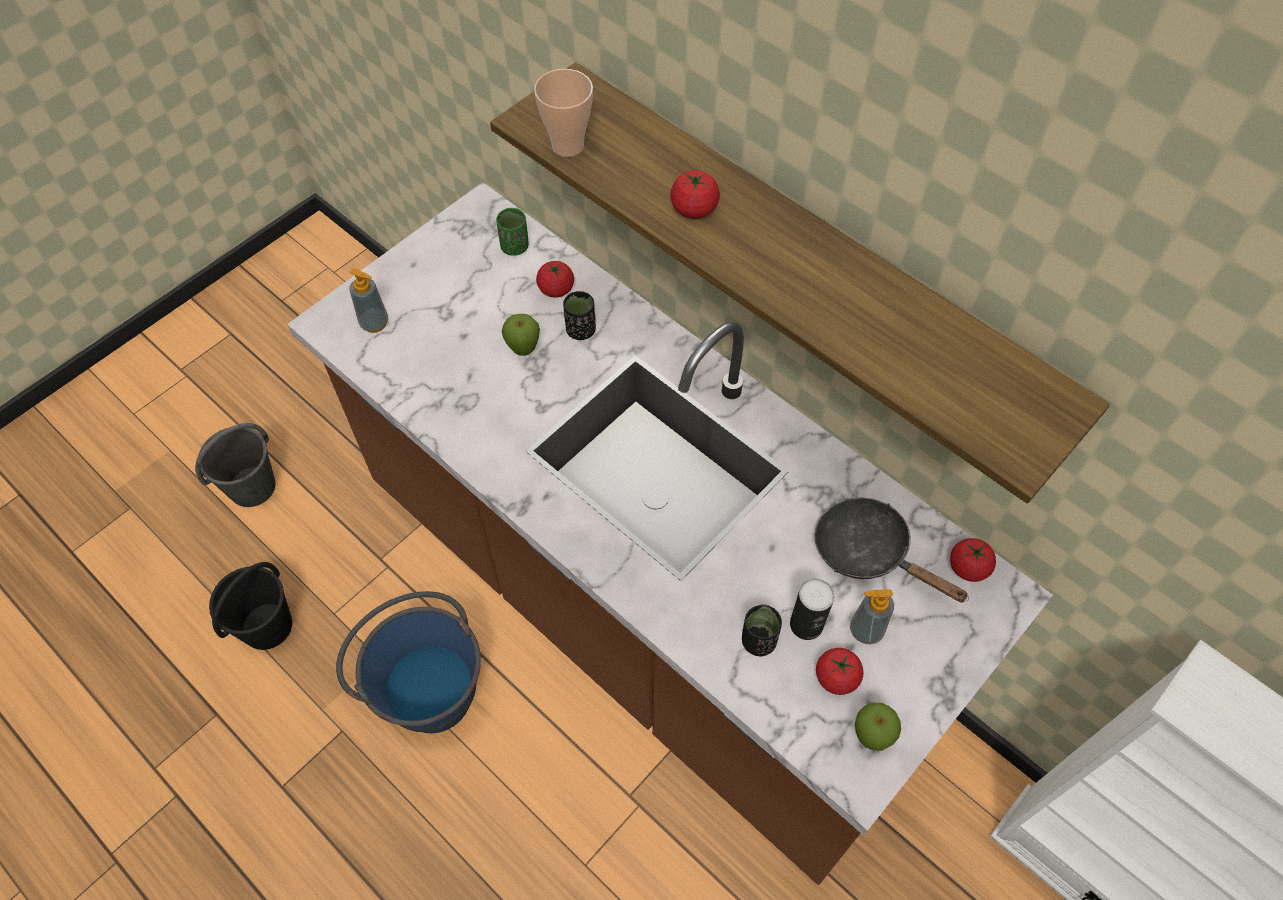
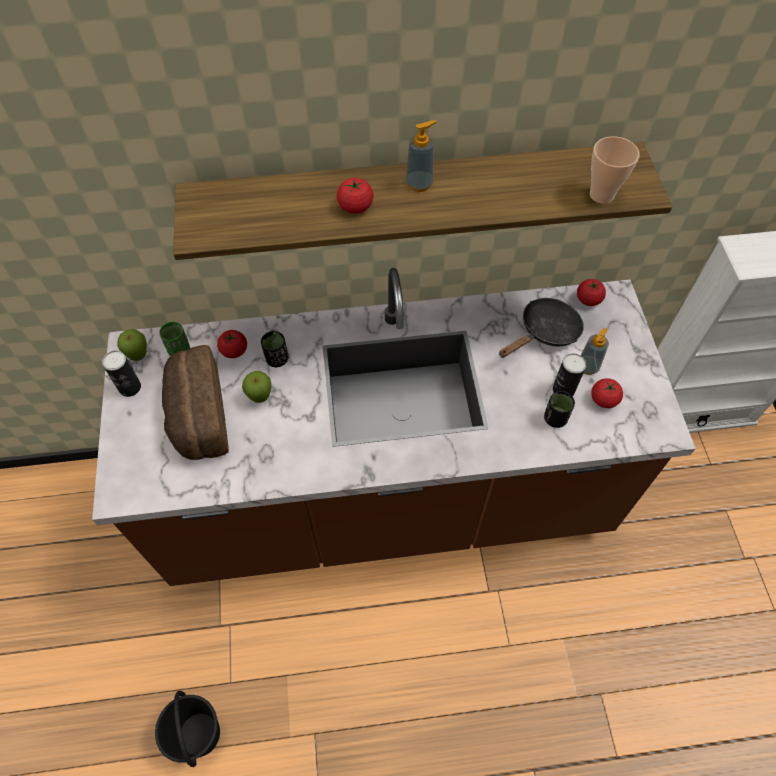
camera: 50 degrees left, 0 degrees up
(253, 486) = (86, 673): grey bucket -> none
(374, 323) = (150, 465): soap dispenser -> soap dispenser (419, 184)
(424, 684) = (328, 658): blue bucket -> none
(439, 244) = (130, 387): none -> can
(457, 317) = (197, 416): none -> bread
(567, 145) = (240, 230): cup -> cup (601, 195)
(869, 552) = (545, 332): black frying pan -> black frying pan turned 150 degrees clockwise
(870, 737) = (647, 409): apple -> apple (139, 356)

